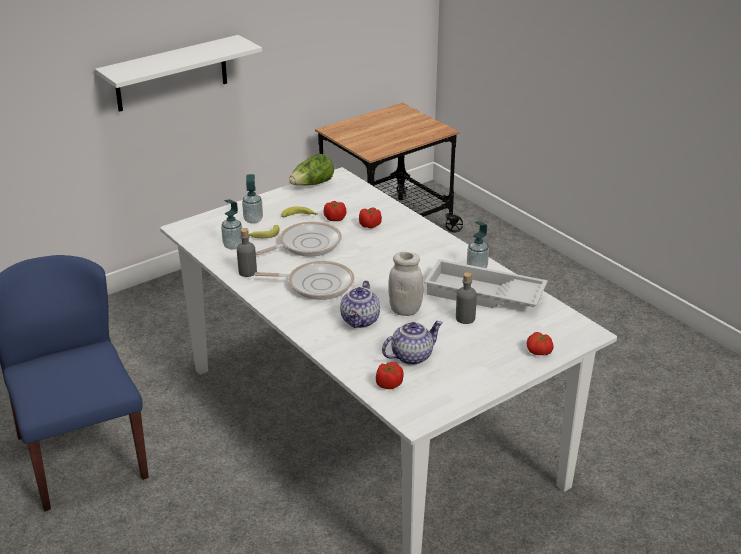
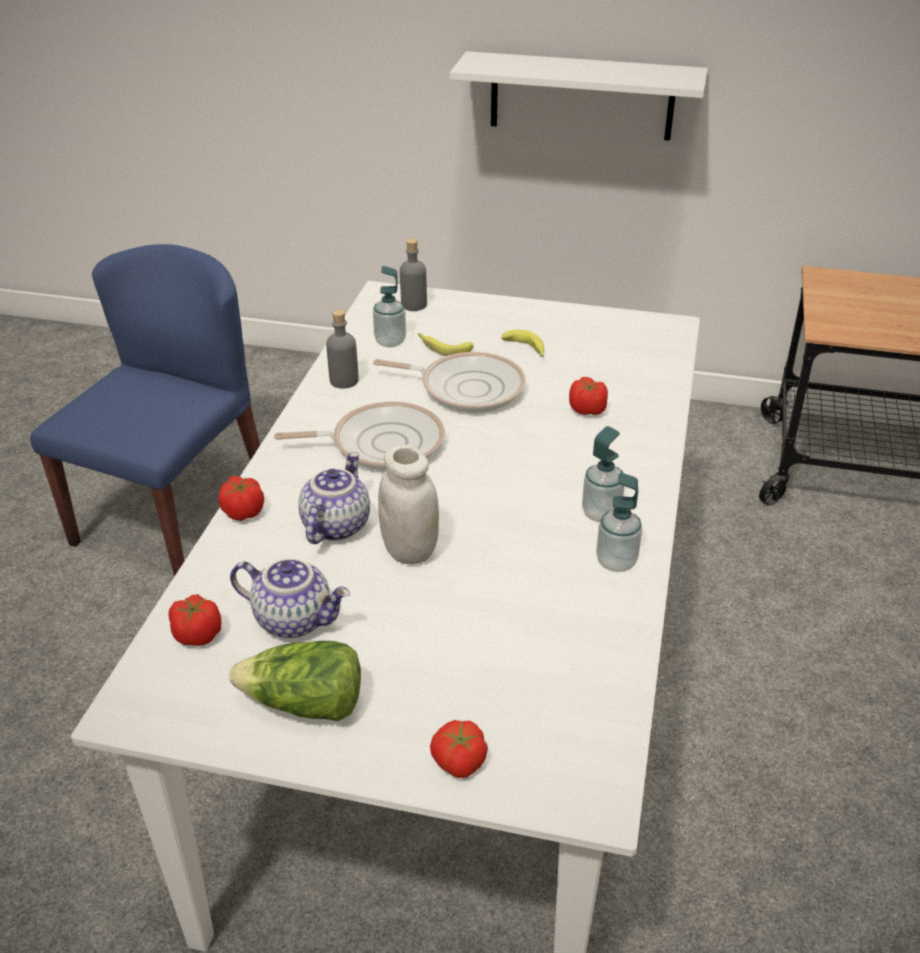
camera: 50 degrees right, 5 degrees up
(253, 220) = (468, 325): soap dispenser -> soap dispenser (601, 513)
(312, 184) = (616, 319): lettuce -> lettuce (305, 705)
(316, 284) = (381, 443): frying pan -> frying pan turned 60 degrees counterclockwise
(335, 218) = (561, 376): tomato -> tomato (243, 511)
(361, 321) = (334, 525): teapot -> teapot turned 135 degrees clockwise
(465, 318) = (459, 622): grey bottle -> grey bottle (414, 305)
(483, 295) = (550, 607): white tray -> none

